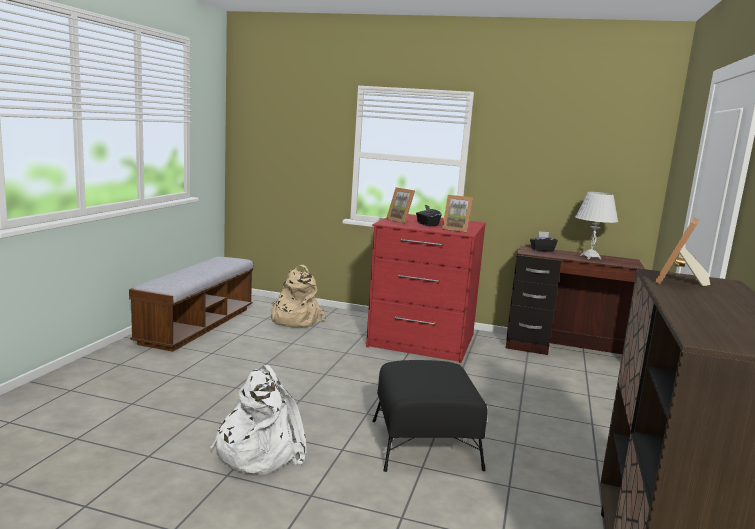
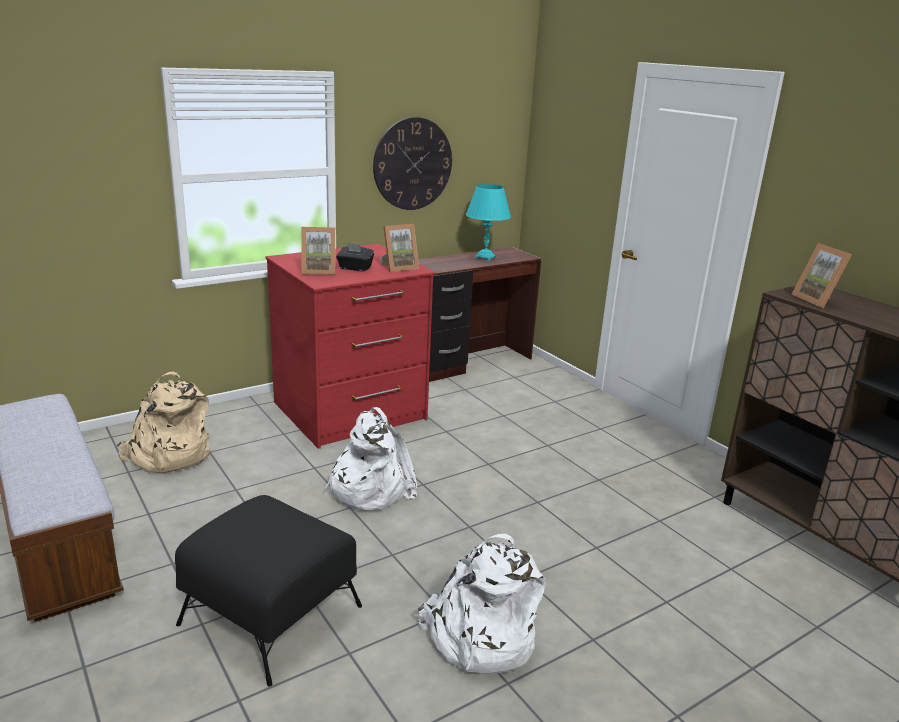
camera: 50 degrees left, 10 degrees up
(353, 372) = (369, 488): none -> white backpack
(424, 444) = (560, 525): black ottoman -> black ottoman (271, 616)
(536, 167) = (413, 164): none -> wall clock
(542, 250) = (436, 261): black tissue box -> none
(590, 257) = (485, 258): white table lamp -> turquoise table lamp

